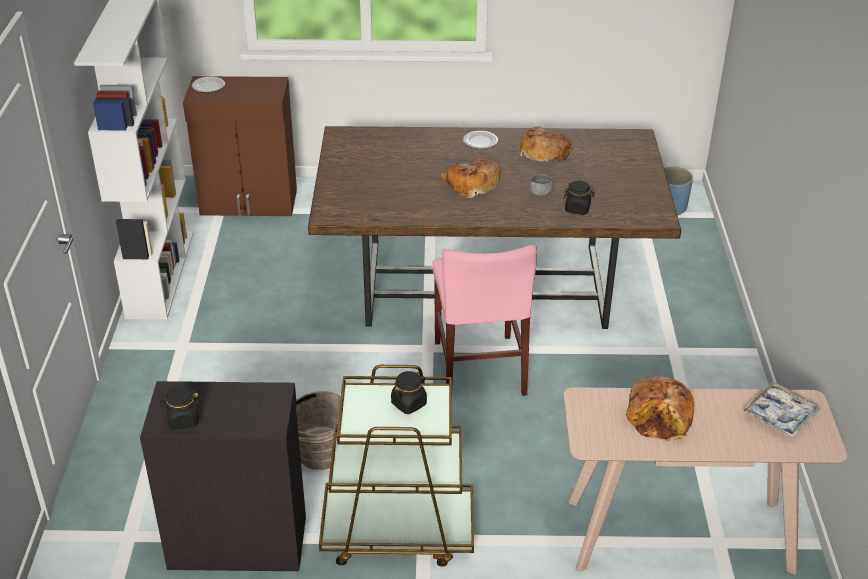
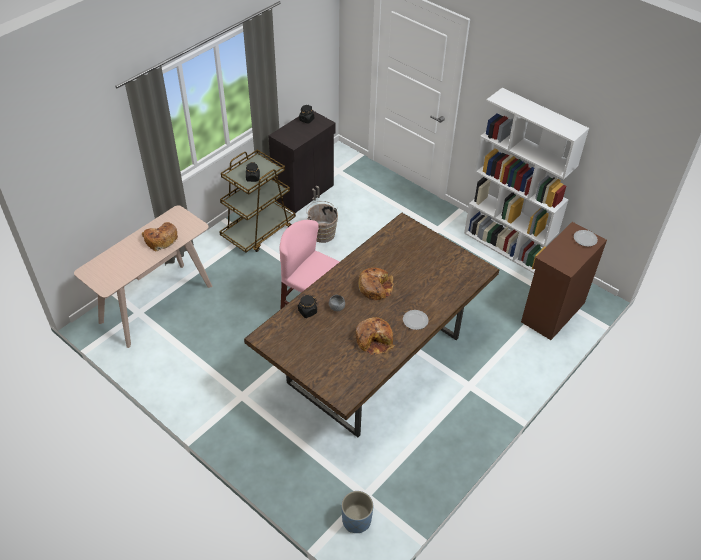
camera: 130 degrees right, 10 degrees up
(780, 415) = (113, 273): tray -> none

